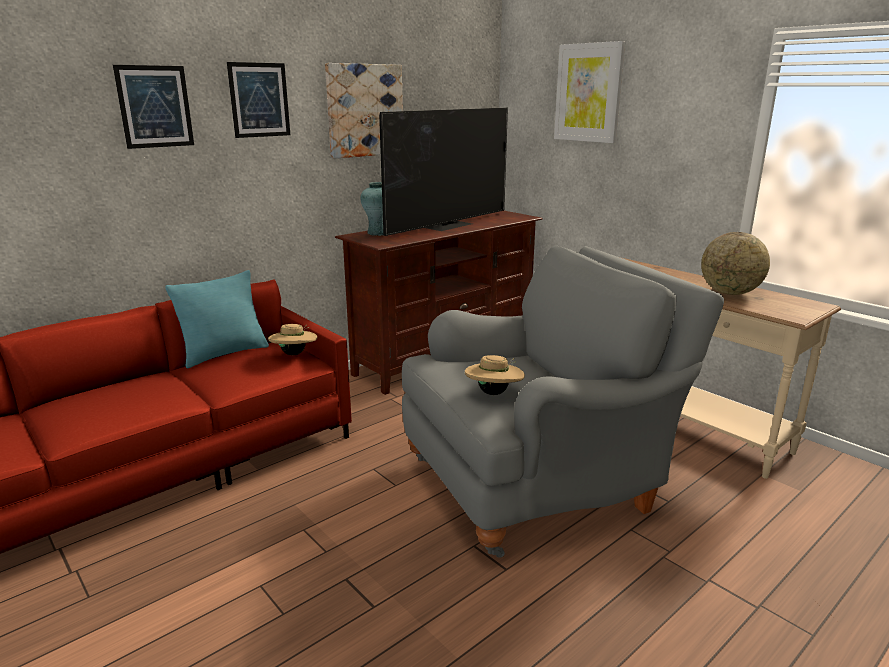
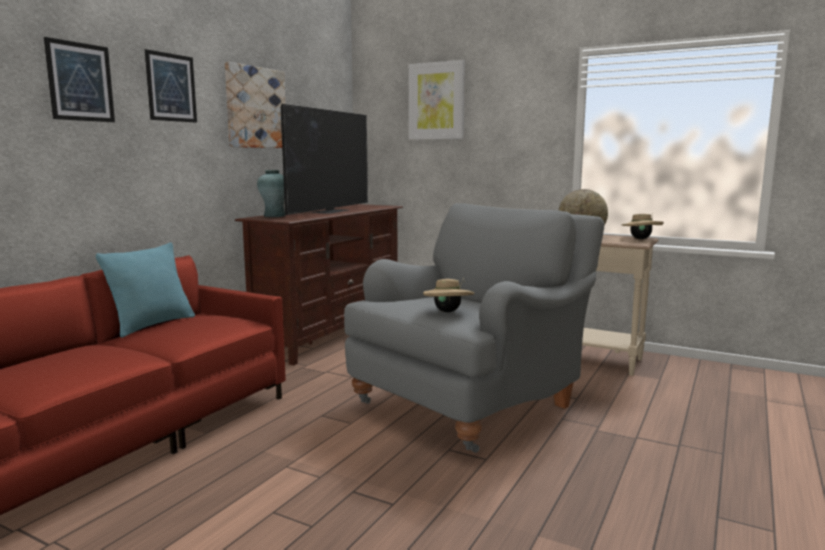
camera: 20 degrees left, 10 degrees down
(294, 354) = (229, 317): beige hat -> beige hat (641, 239)

